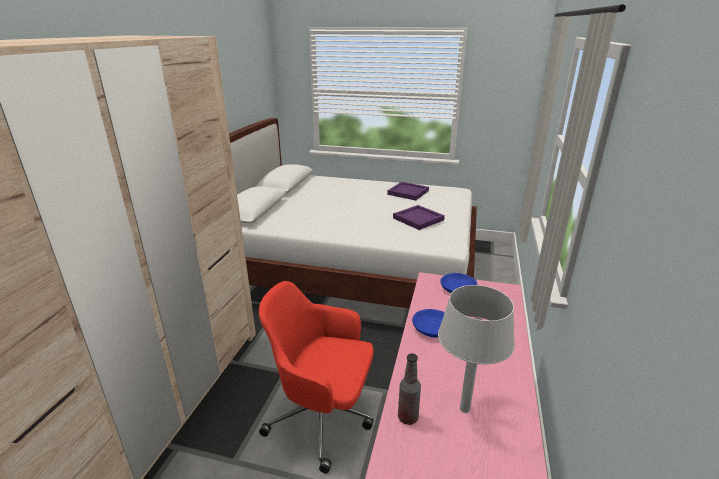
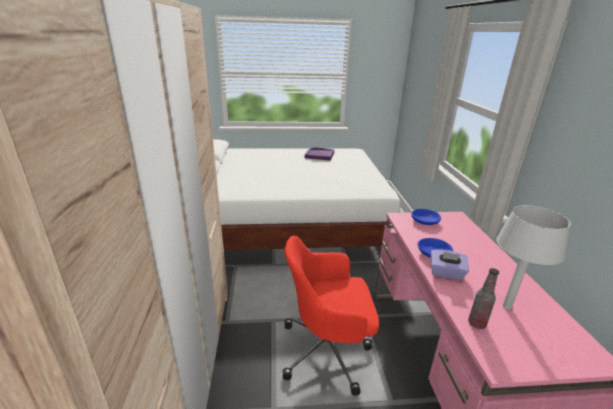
camera: 20 degrees left, 0 degrees up
(418, 219) = (345, 174): purple tray -> none
(425, 355) = (446, 273): none -> purple tissue box

